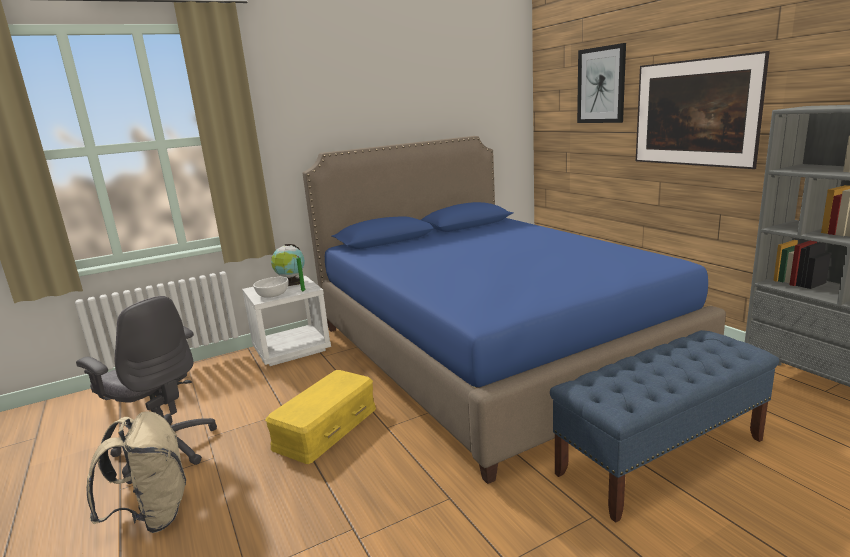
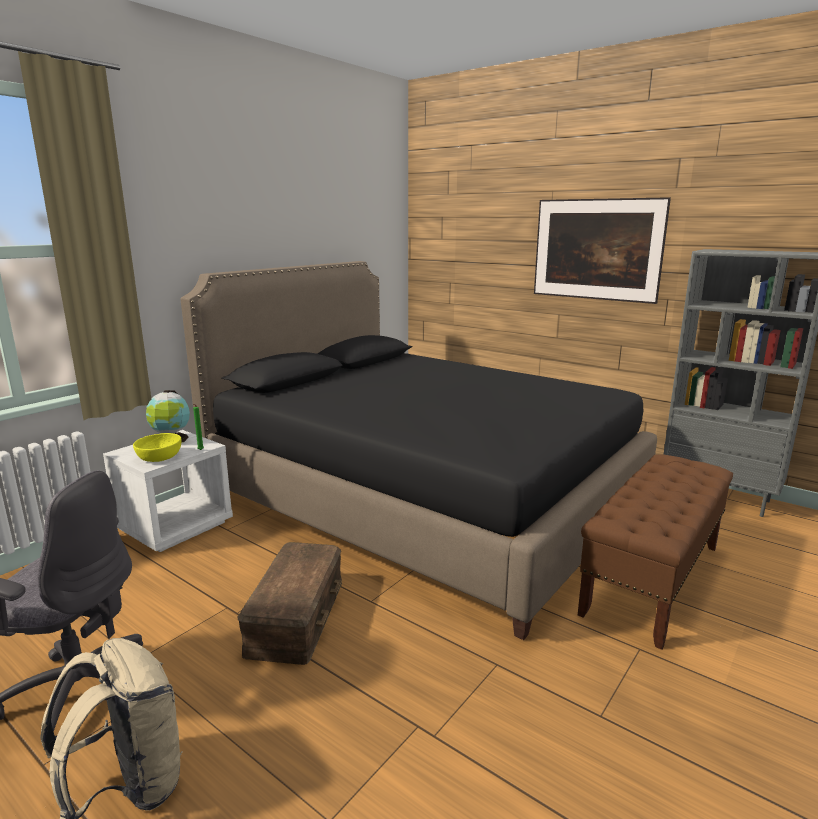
camera: 25 degrees left, 0 degrees up
(272, 294) = (159, 457): white bowl -> yellow bowl
(325, 427) = (295, 615): yellow storage box -> brown storage box
(489, 352) = (422, 500): blue bed -> black bed
(601, 85) = (494, 216): picture -> none
(661, 456) = (652, 578): blue bench -> brown bench

